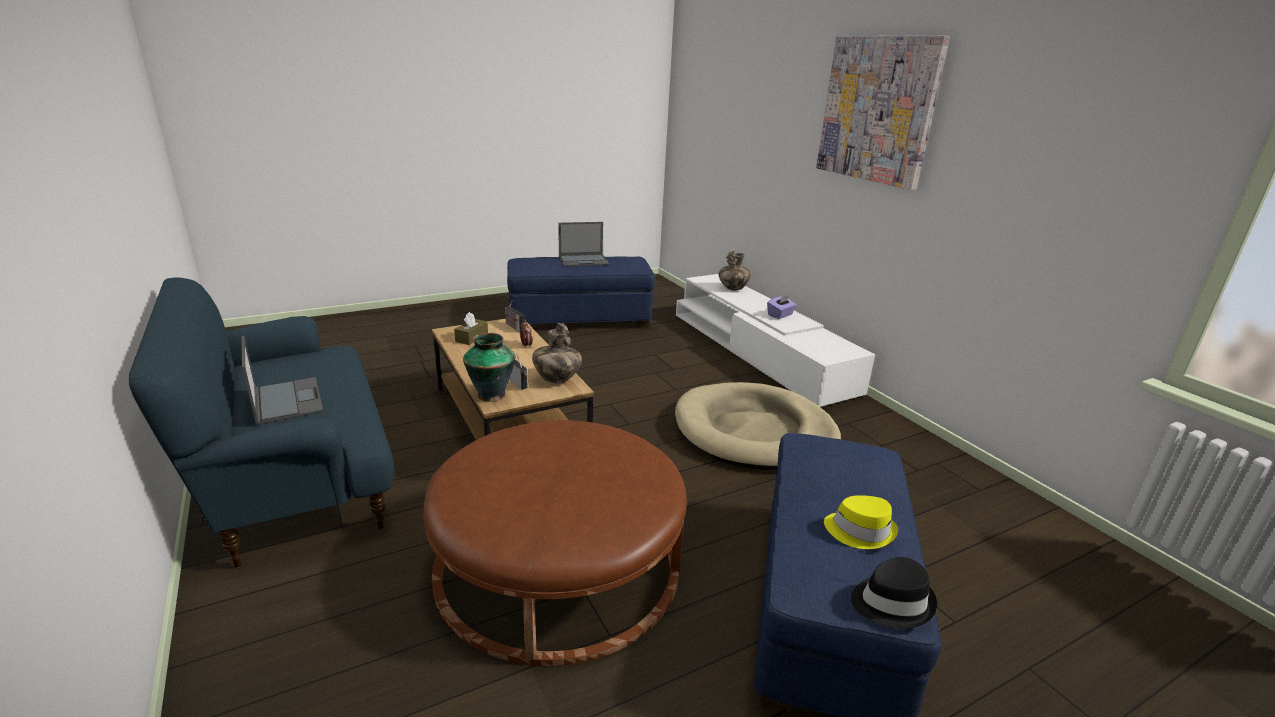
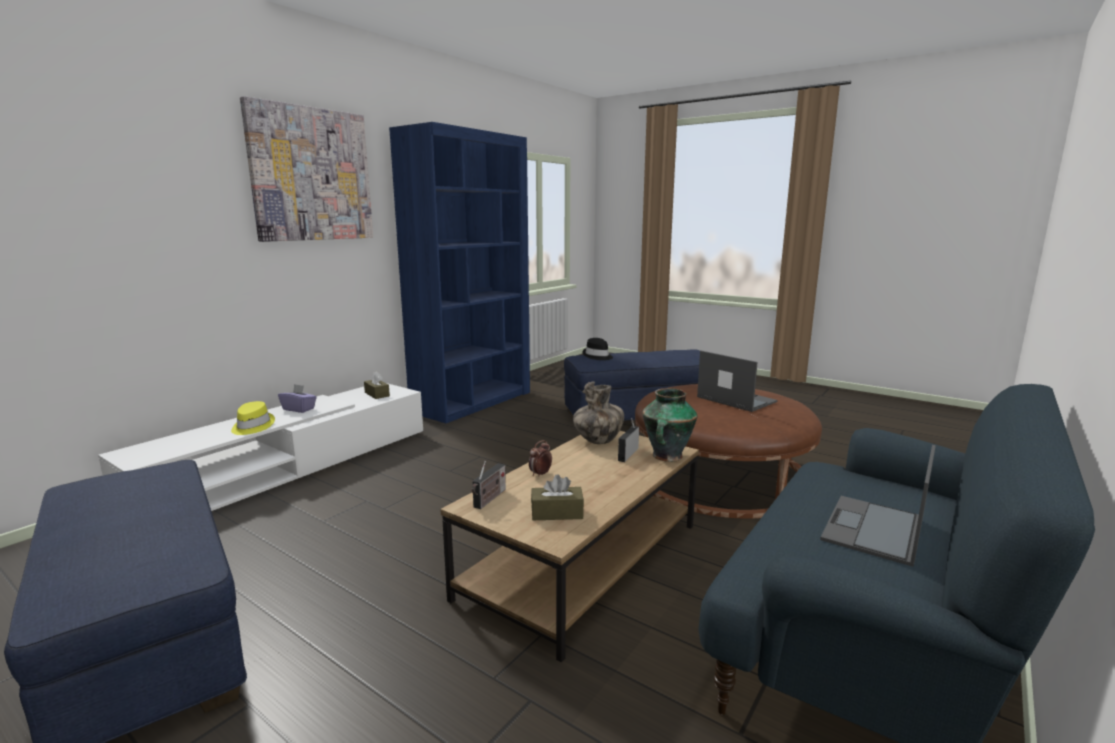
camera: 115 degrees left, 10 degrees down
(584, 260) = (105, 519): laptop -> laptop (735, 399)
(733, 288) = (191, 437): vase -> none
(754, 432) = (483, 447): beige dog bed -> none
(821, 346) = (377, 394): none -> brown tissue box
(860, 530) = (656, 354): yellow hat -> yellow hat (252, 426)
(891, 601) = (691, 350): black hat -> black hat (597, 356)
(937, 462) = (473, 402): none -> blue bookcase

